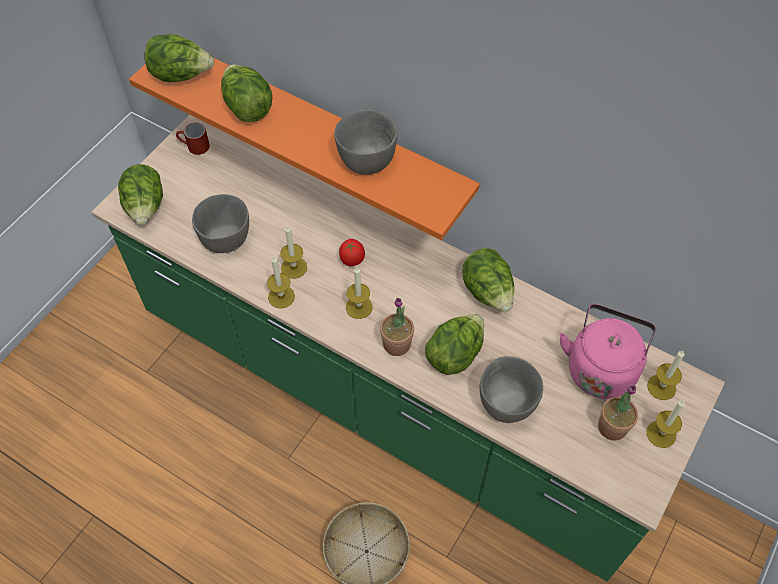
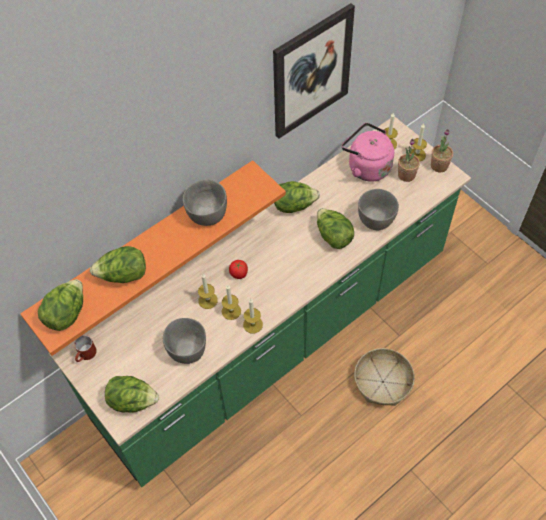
camera: 70 degrees left, 0 degrees up
(359, 307) = (279, 279): candle -> candle (208, 300)
(396, 344) = (315, 265): potted plant -> potted plant (439, 166)
(605, 160) = (311, 72): none -> picture

